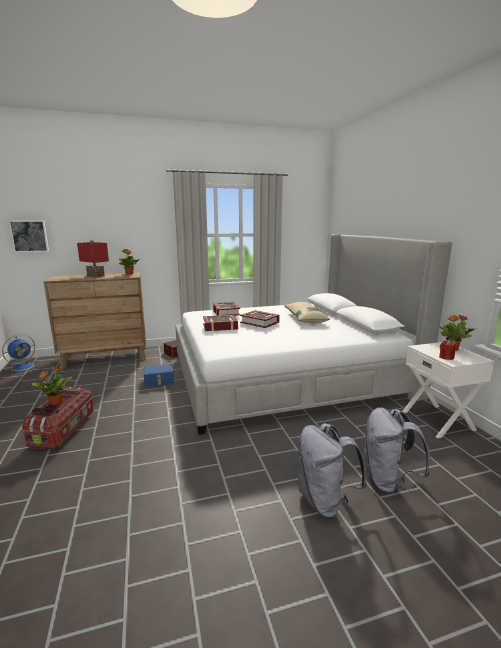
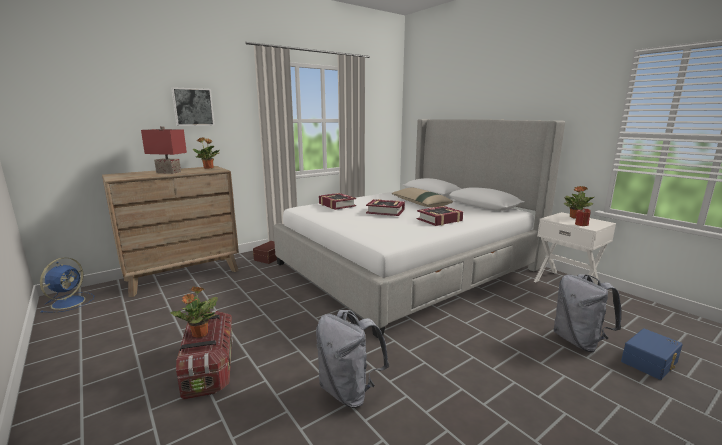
camera: 20 degrees left, 0 degrees up
(29, 236) = (64, 121): picture -> picture (193, 107)
(159, 381) = (277, 291): blue storage box -> blue storage box (650, 362)
(220, 327) = (351, 219): book -> book (439, 220)
(325, 501) = (550, 372): grey backpack -> grey backpack (349, 391)

